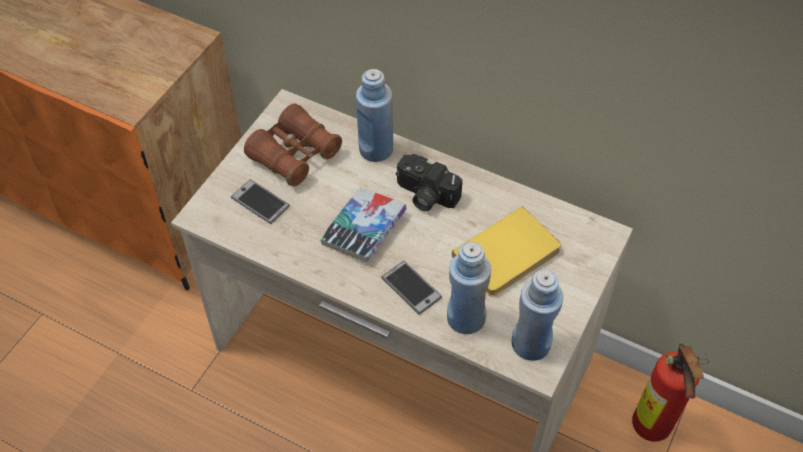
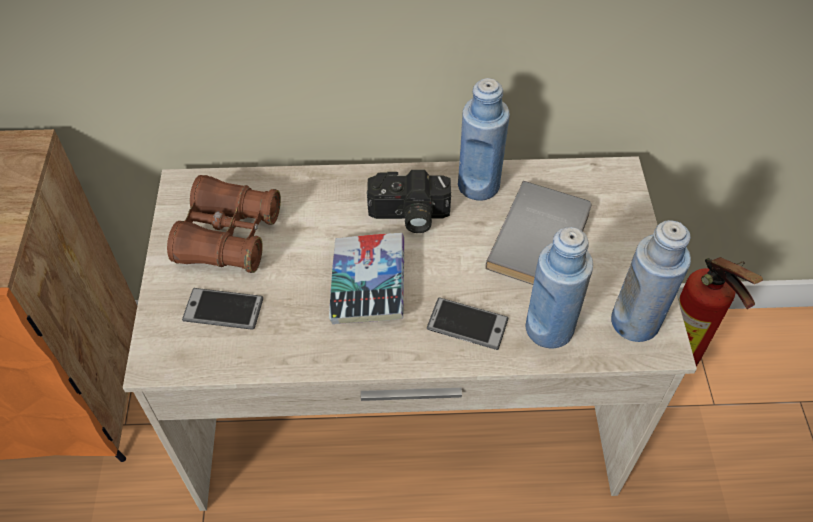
camera: 30 degrees left, 0 degrees up
(376, 149) = (320, 190): blue bottle -> blue bottle (478, 185)
(508, 256) = (543, 240): yellow book -> grey book

